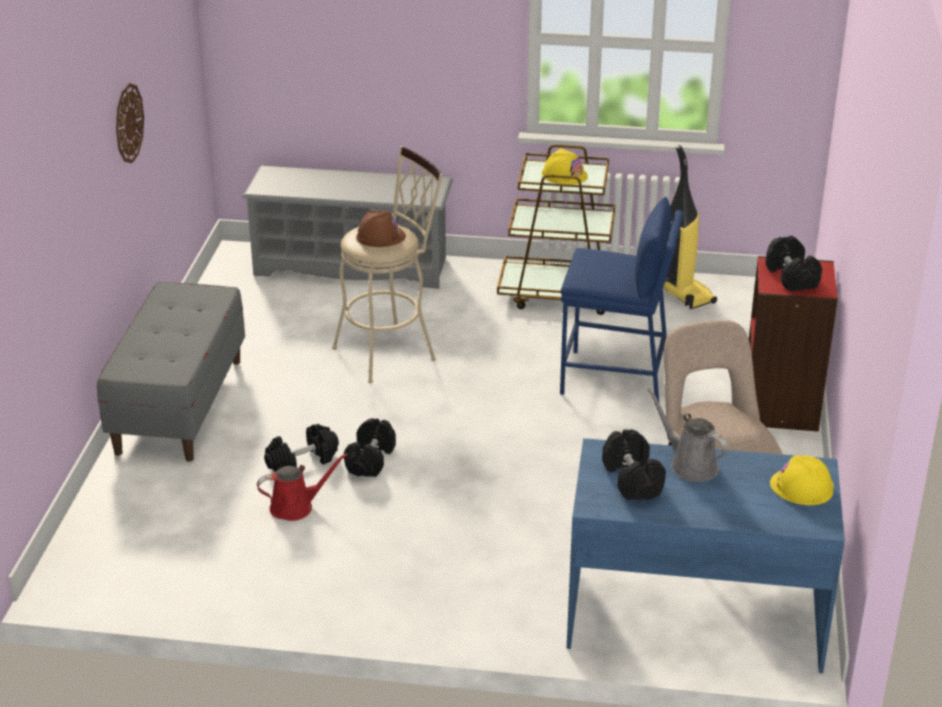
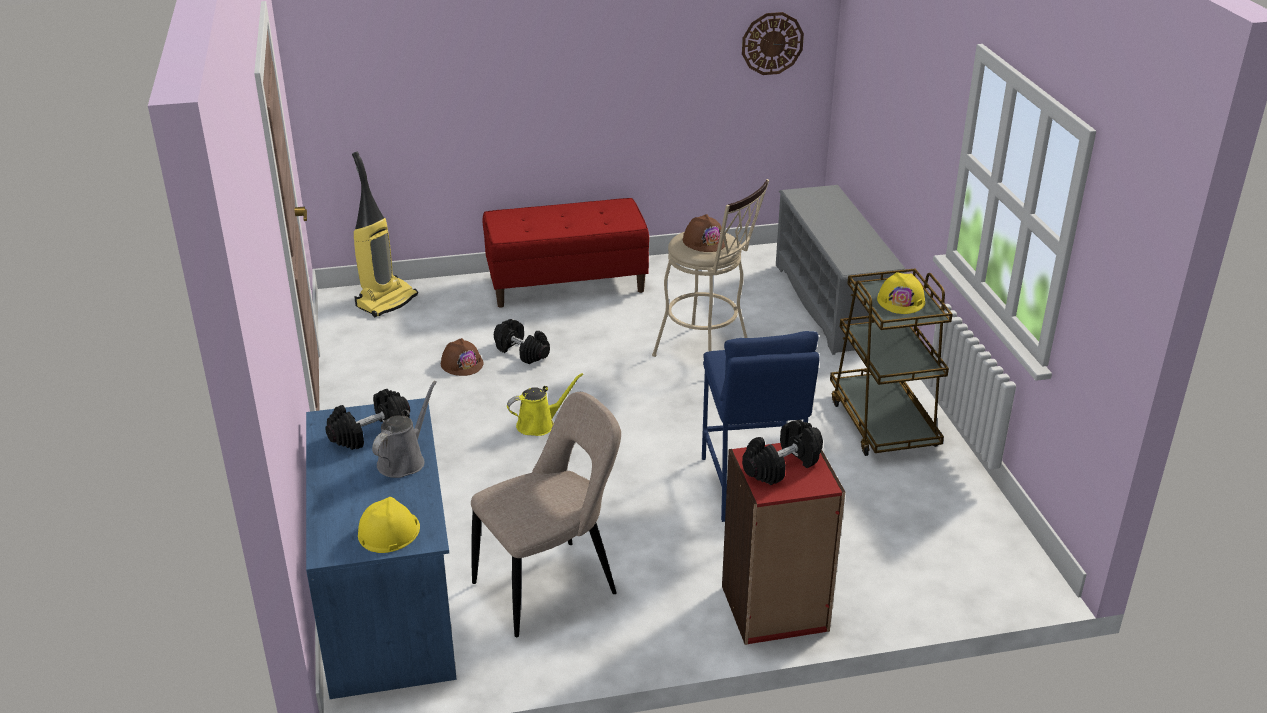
camera: 70 degrees right, 0 degrees up
(128, 123) = (629, 57): wall clock -> wall clock (772, 43)
(179, 405) = (566, 284): grey bench -> red bench
(296, 507) = (462, 363): red watering can -> brown hard hat
(370, 459) = (541, 381): black dumbbell -> none
(449, 475) = (539, 424): none -> yellow watering can
(682, 294) = (954, 502): vacuum cleaner -> vacuum cleaner (386, 301)

